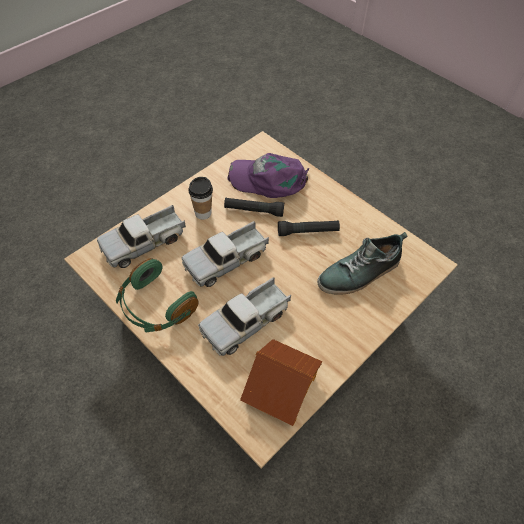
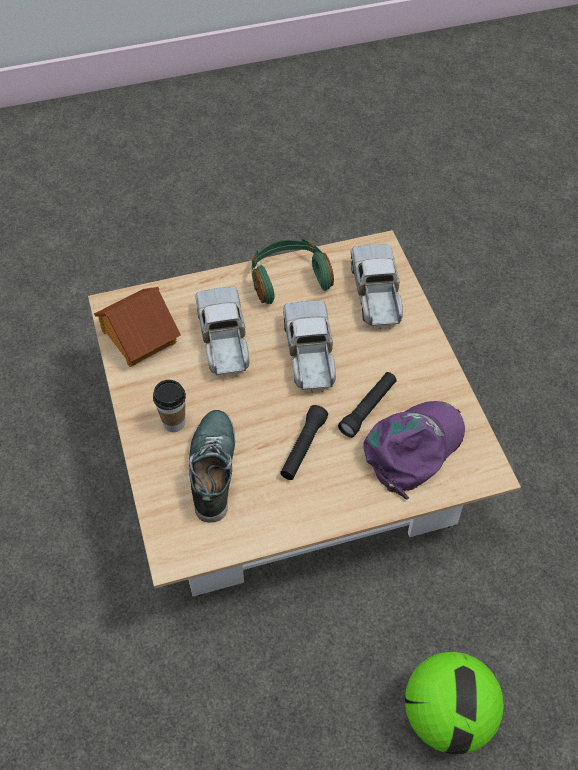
camera: 120 degrees right, 0 degrees up
(203, 213) = (391, 358): cup -> cup (174, 423)
(368, 178) = (447, 717): none -> football

